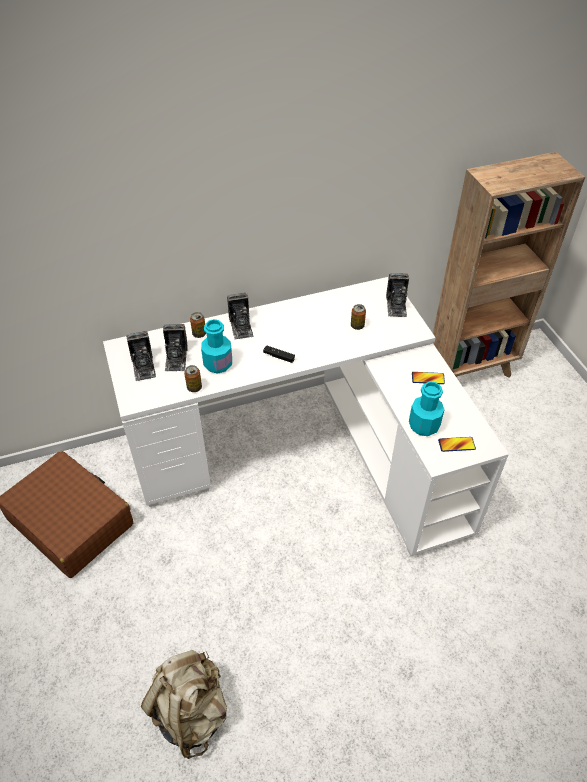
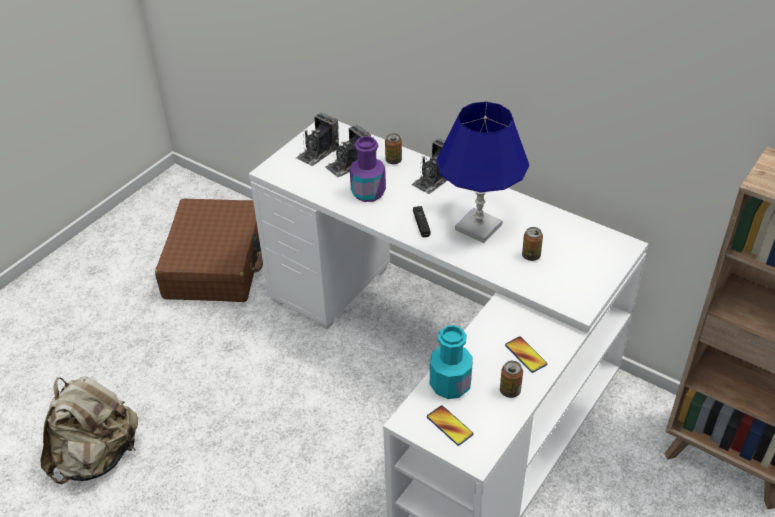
camera: 55 degrees right, 5 degrees down
(194, 387) = (324, 195): can -> can (510, 391)
(218, 364) = (368, 192): turquoise bottle -> purple bottle
(308, 332) = (478, 226): none -> blue table lamp
(396, 305) = (601, 269): camera -> none

